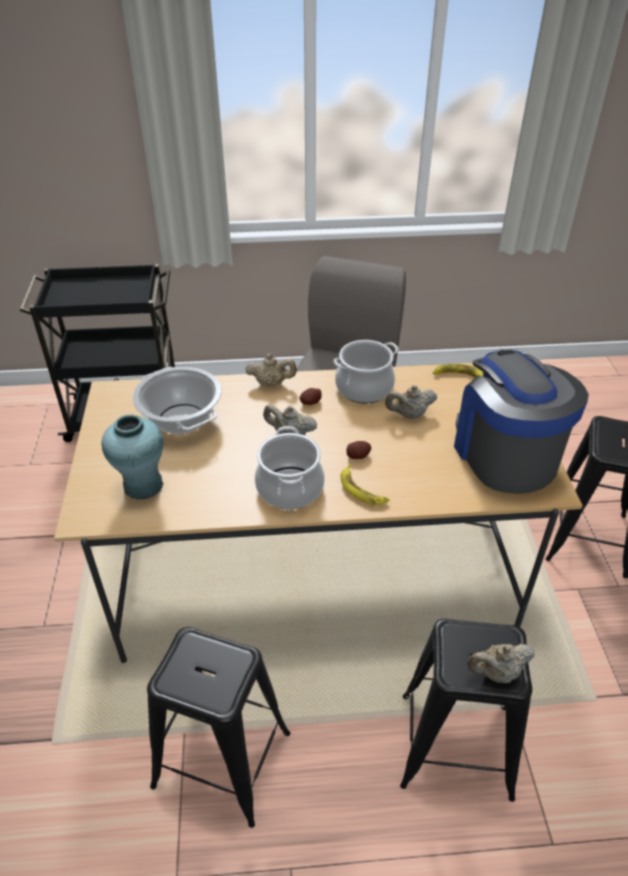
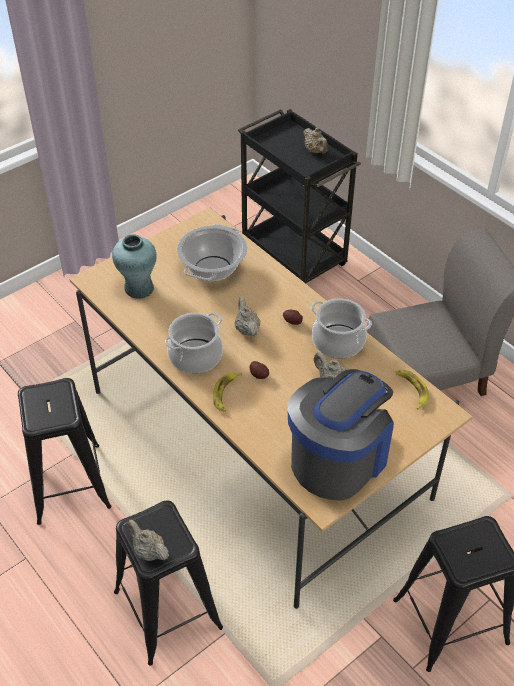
camera: 55 degrees right, 5 degrees up
(271, 383) = (292, 290): beige teapot -> beige teapot (315, 151)

